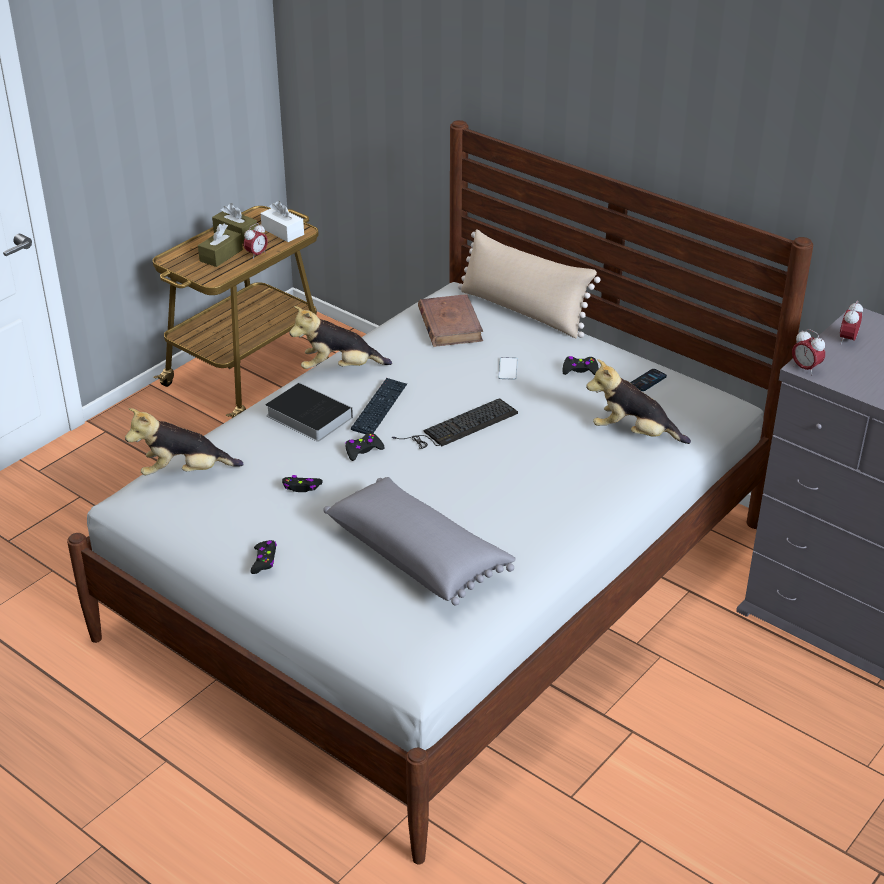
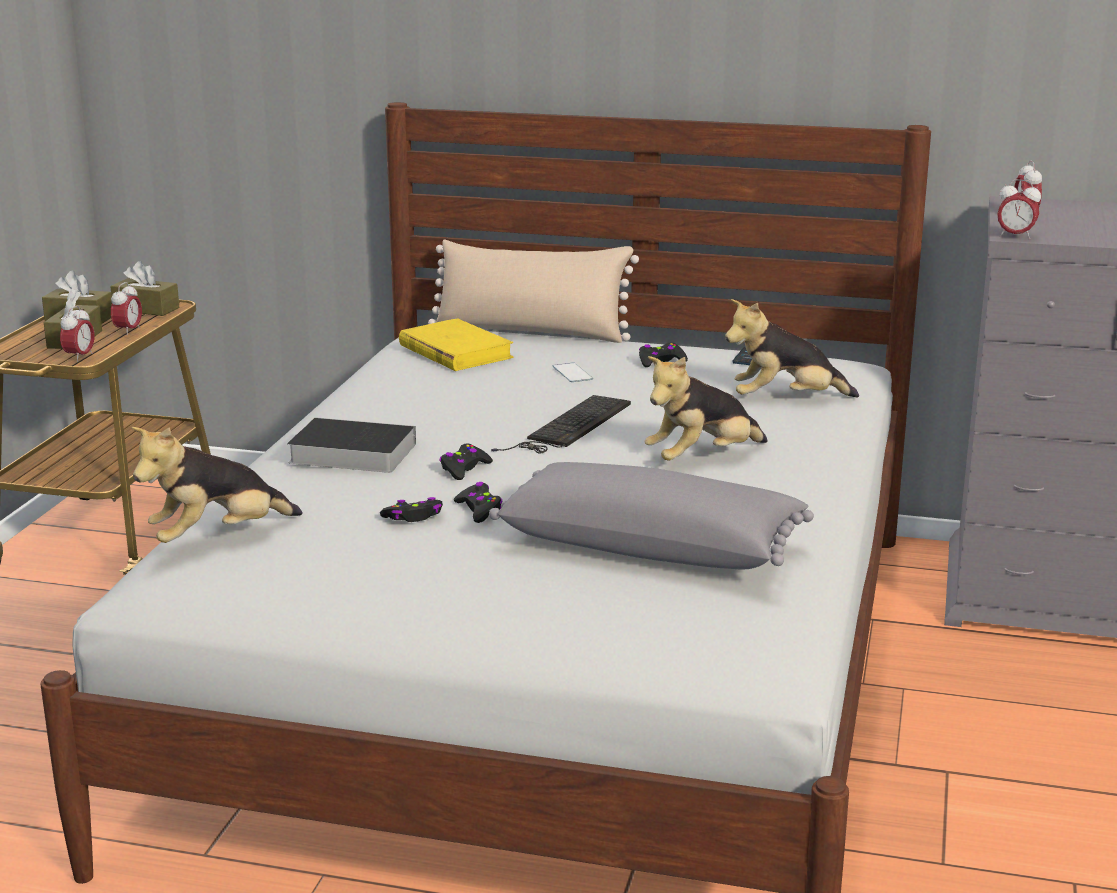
camera: 25 degrees left, 15 degrees down
(211, 277) = (79, 357): none -> alarm clock
(264, 560) = (433, 599): black game controller -> black game controller (479, 510)
(282, 231) = (146, 309): white tissue box -> brown tissue box
(339, 368) = (347, 408): plush toy -> plush toy (702, 459)
(379, 408) = (443, 429): keyboard -> none
(450, 324) = (455, 351): brown book -> yellow book

